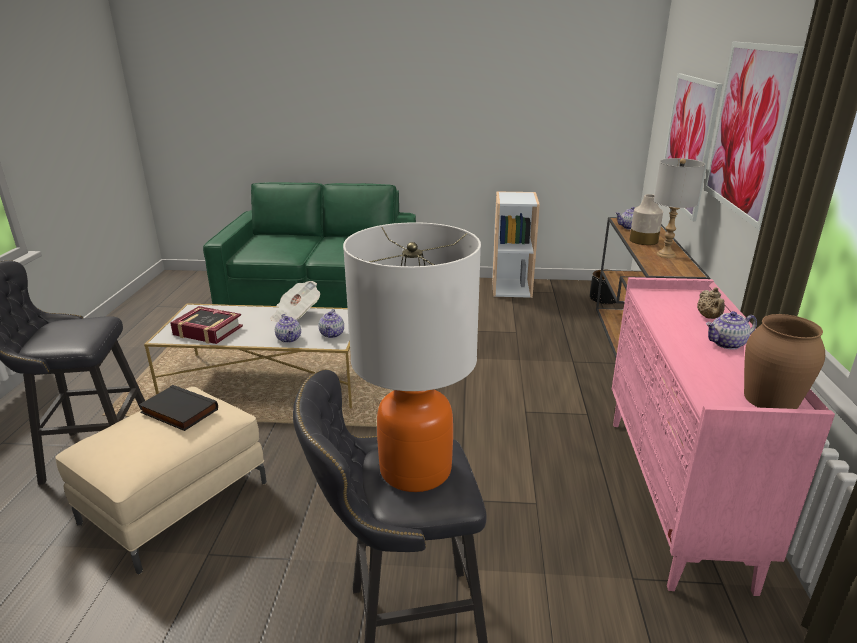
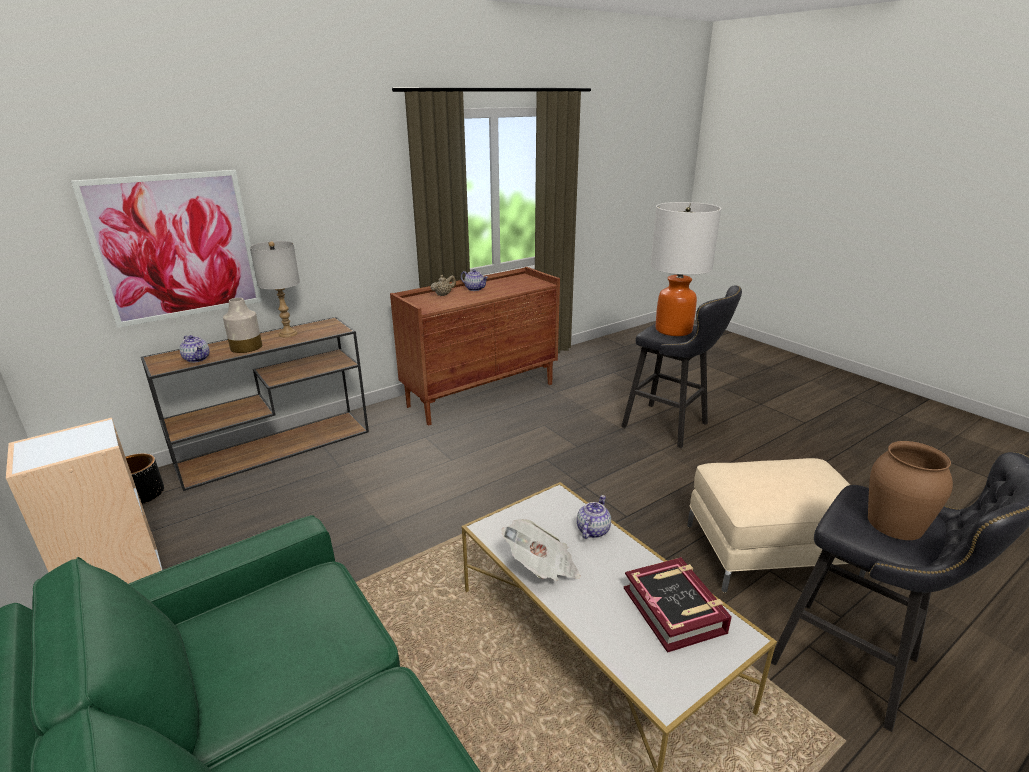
camera: 130 degrees left, 0 degrees up
(178, 412) = (764, 481): black book -> none
(332, 334) = (545, 509): teapot -> none
(673, 496) = (482, 395): pink cabinet -> brown cabinet
(749, 130) = (320, 194): picture -> none
(771, 399) = (521, 279): brown vase -> brown vase (895, 523)

